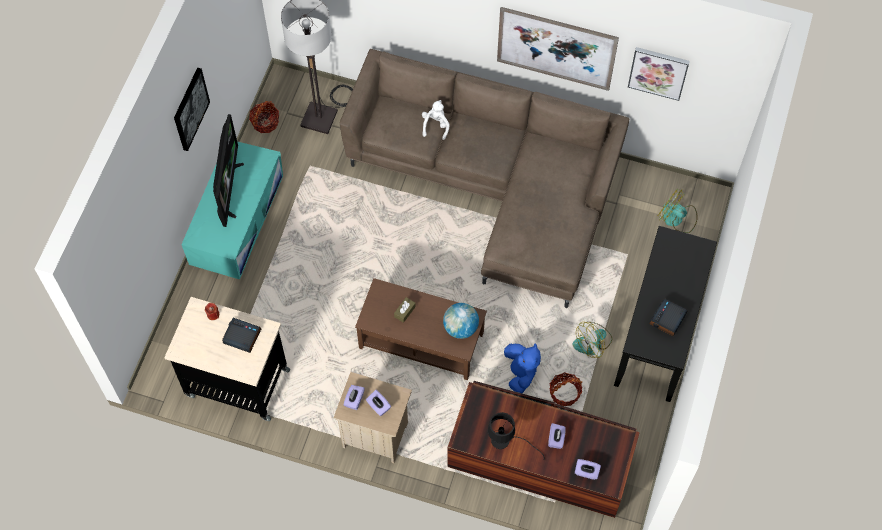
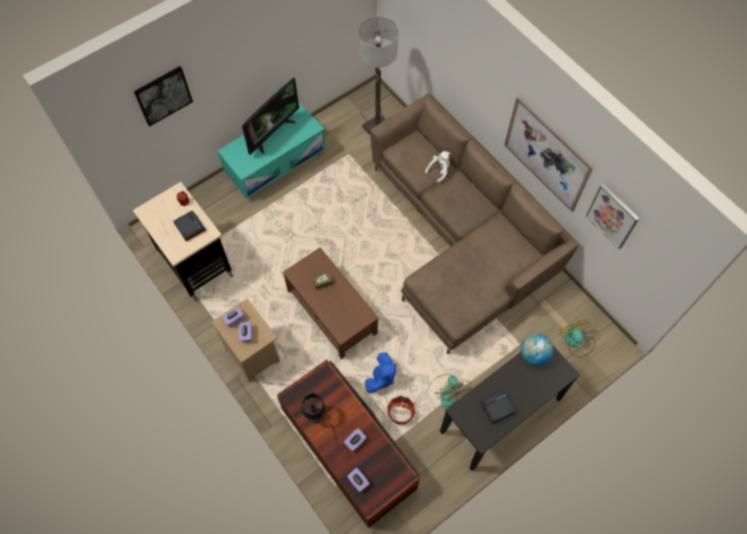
camera: 35 degrees right, 0 degrees up
(190, 109) = (258, 53): picture -> picture (163, 95)
(265, 122) = (342, 111): basket -> none
(460, 328) = (351, 318): globe -> globe (533, 355)
(592, 342) = (448, 390): fan -> fan turned 105 degrees counterclockwise

